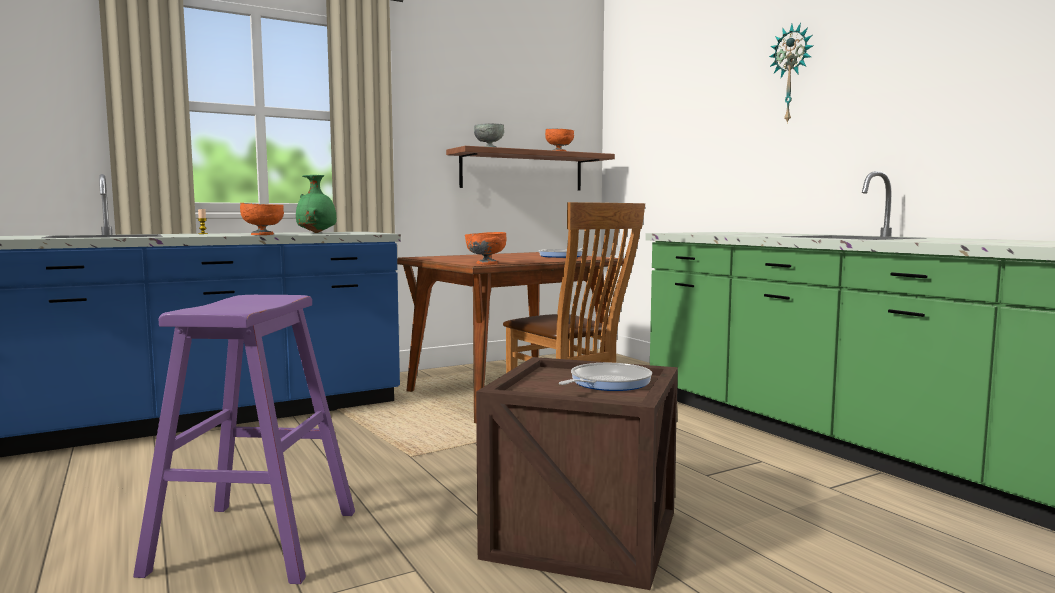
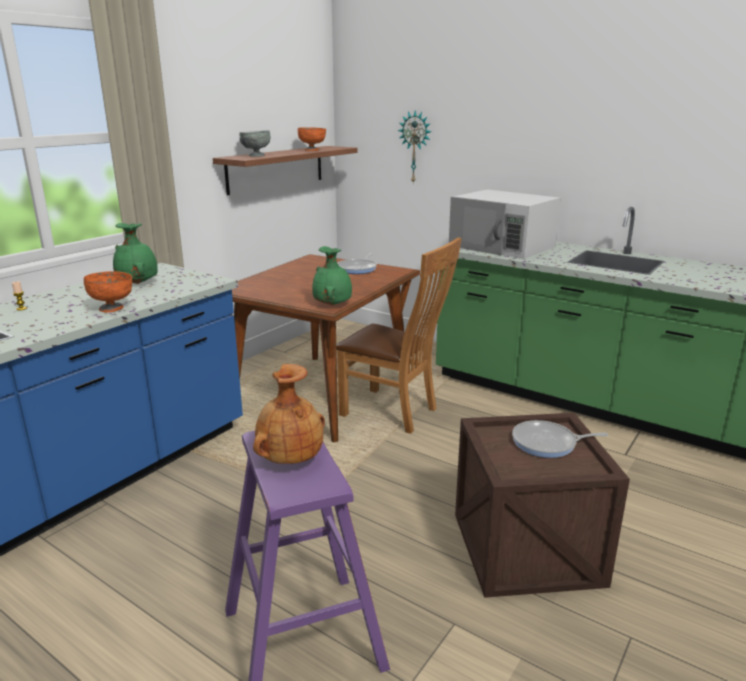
camera: 25 degrees left, 15 degrees up
(242, 303) = (290, 459): none -> brown vase
(486, 263) = (333, 305): orange bowl -> green vase
(607, 383) = (547, 443): frying pan -> frying pan turned 105 degrees counterclockwise
(728, 233) = (502, 246): none -> white microwave
(792, 74) = (546, 105): wall clock -> wall clock (415, 147)

